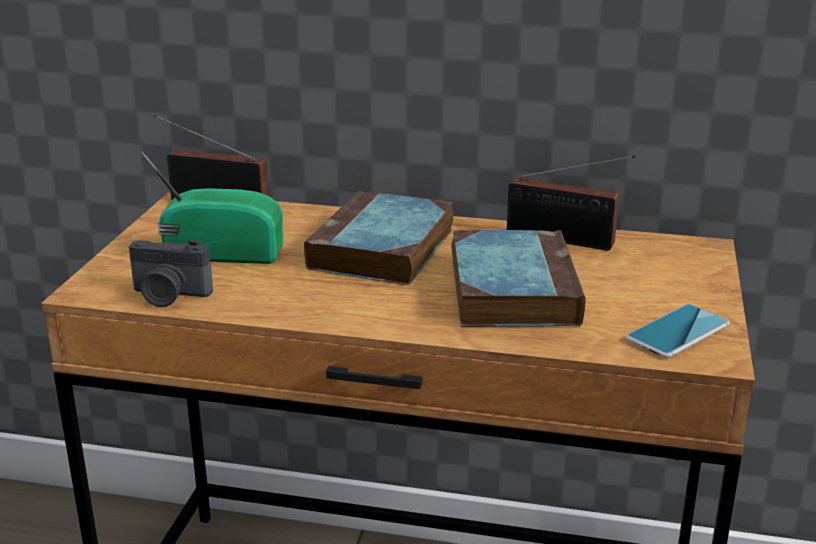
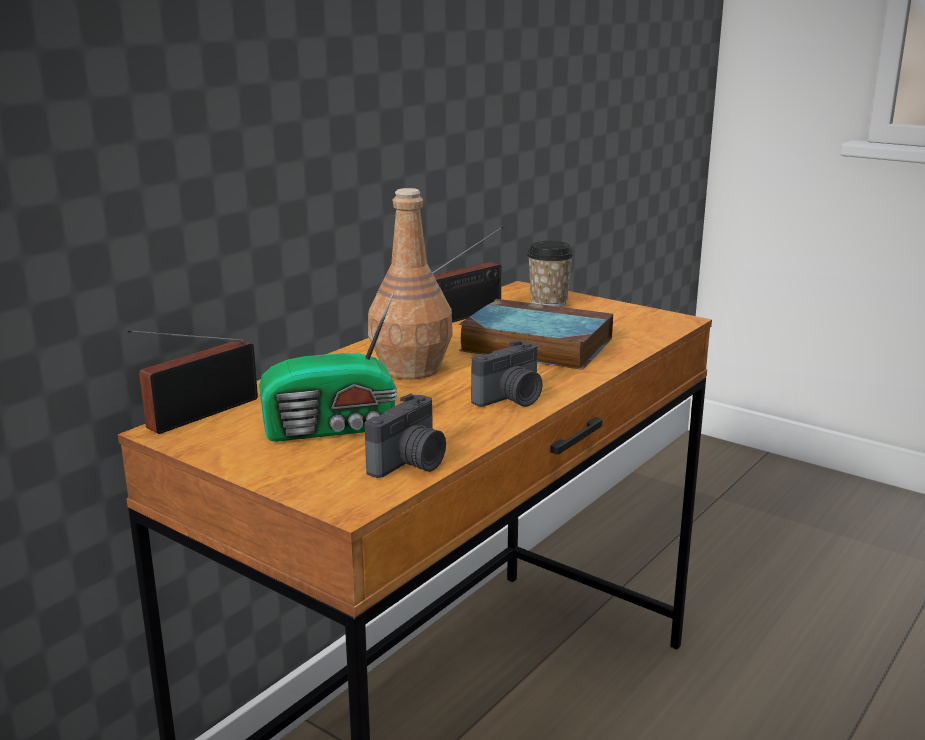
camera: 65 degrees left, 5 degrees down
(221, 252) = (334, 428): radio -> radio turned 135 degrees counterclockwise
(344, 307) = (511, 399): none -> camera
(382, 250) = (412, 369): book -> brown bottle
(670, 270) = (548, 302): none -> cup
(677, 332) = (640, 320): phone -> none

